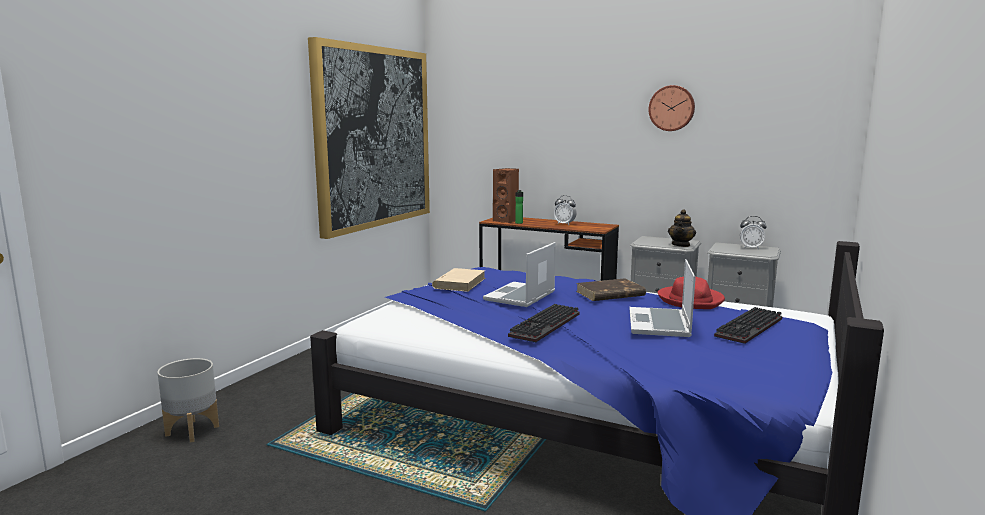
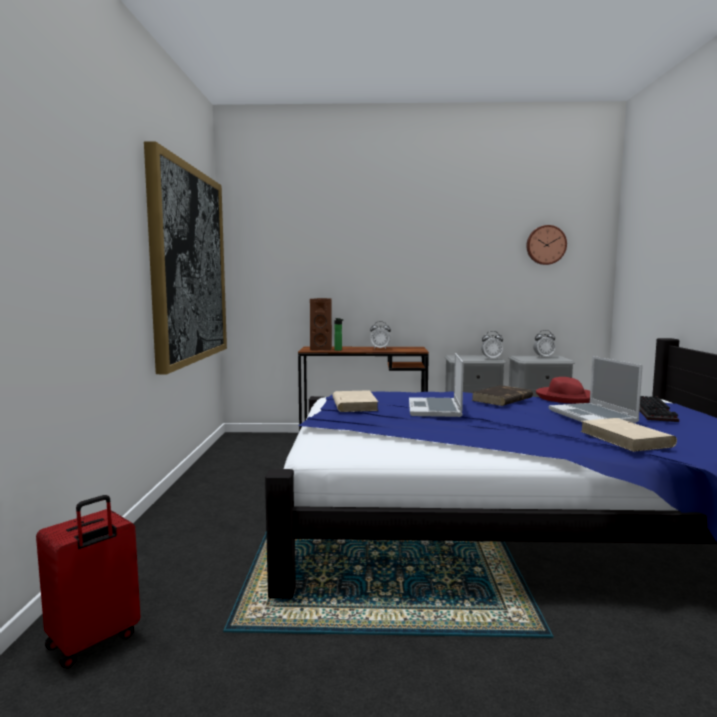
camera: 25 degrees left, 5 degrees down
(192, 431) = (94, 641): grey planter -> red suitcase
(546, 326) = (514, 429): keyboard -> none
(632, 351) = (626, 439): none -> beige book
(672, 108) = (466, 242): wall clock -> wall clock (545, 245)
(681, 245) = (491, 358): teapot -> alarm clock

